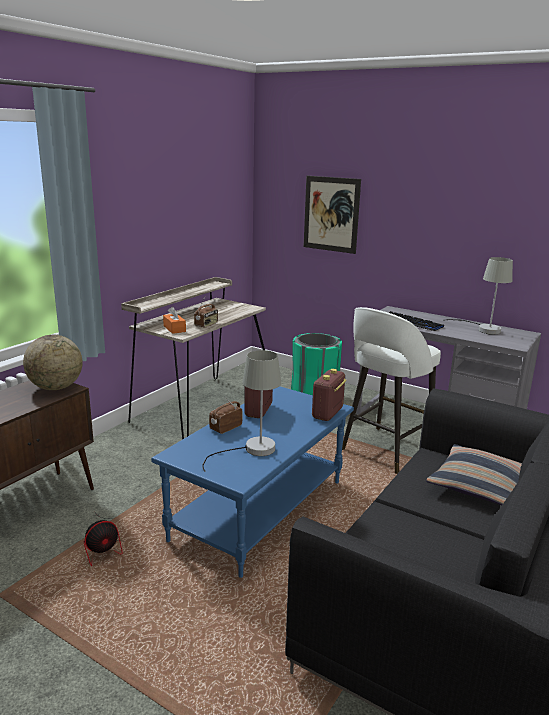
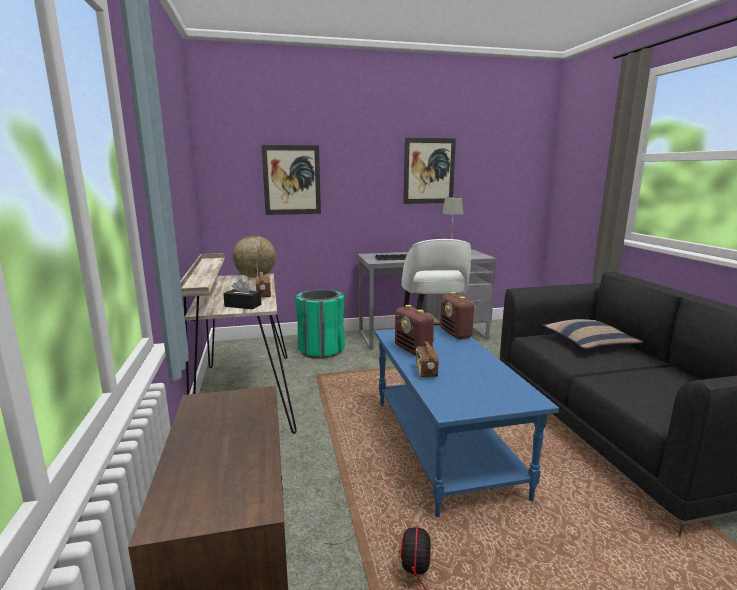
camera: 45 degrees left, 5 degrees down
(56, 387) = (238, 401): globe -> globe (256, 277)
(174, 329) = (243, 305): orange tissue box -> black tissue box
(251, 450) = (483, 377): grey table lamp -> none
(490, 219) = (429, 171): none -> picture

